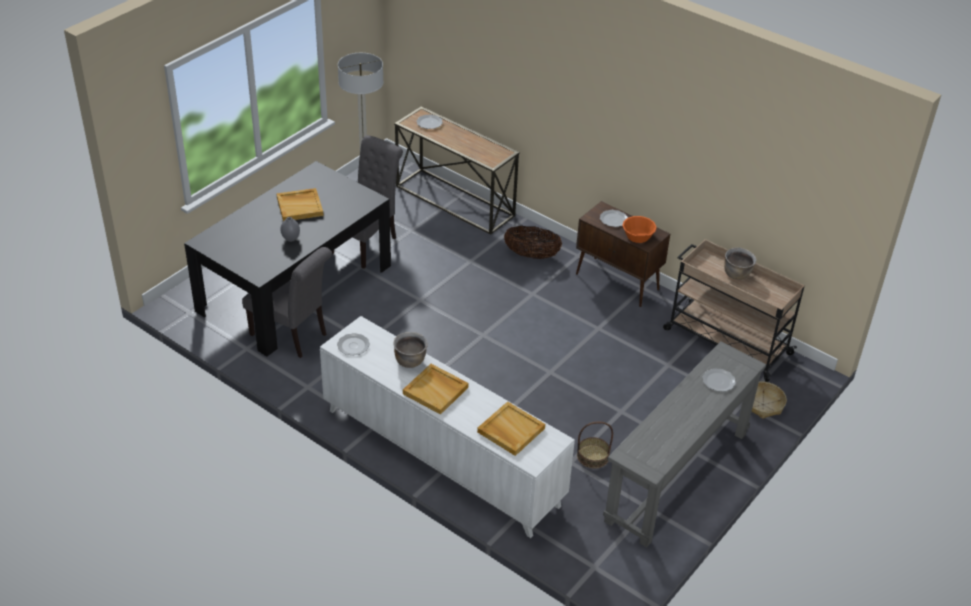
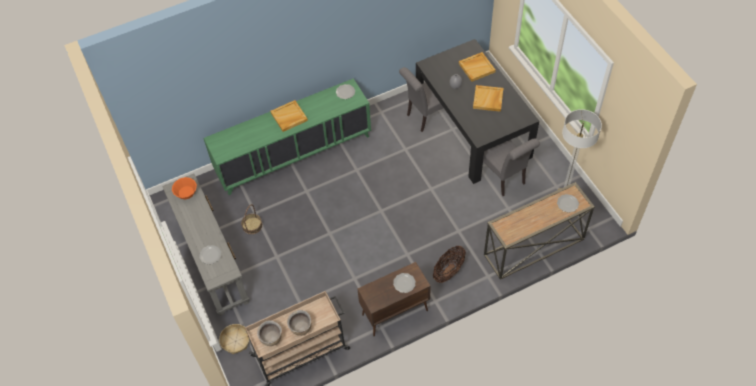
camera: 120 degrees right, 15 degrees up
(410, 361) = (318, 113): brown cooking pot -> brown cooking pot (271, 339)
(441, 458) = (293, 154): white cabinet -> green cabinet
(510, 430) = (240, 139): beige tray -> beige tray (477, 67)
(638, 235) = (378, 290): orange bowl -> orange bowl (186, 192)

